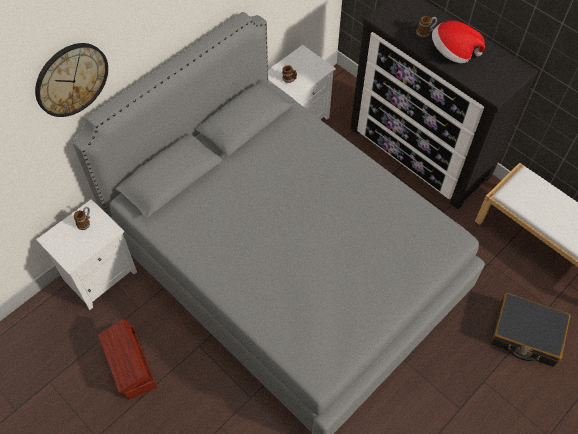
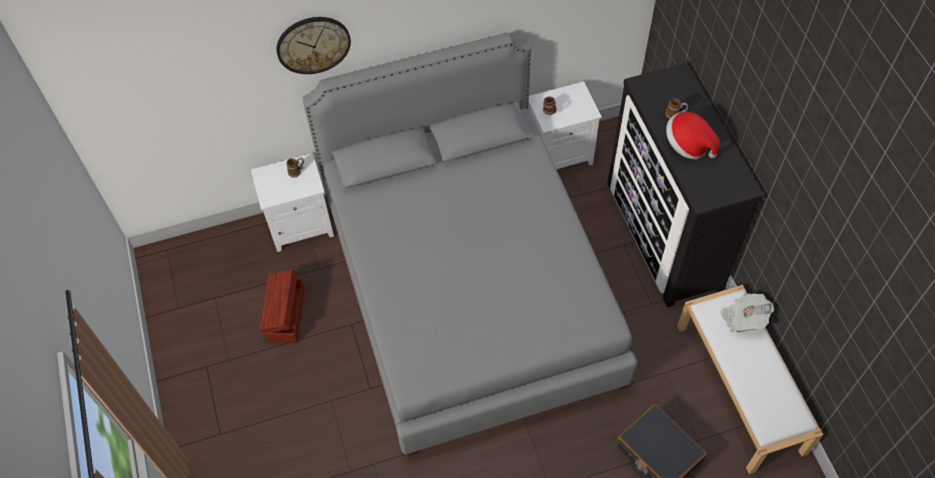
camera: 30 degrees right, 0 degrees up
(540, 189) = (743, 318): none -> newspaper

